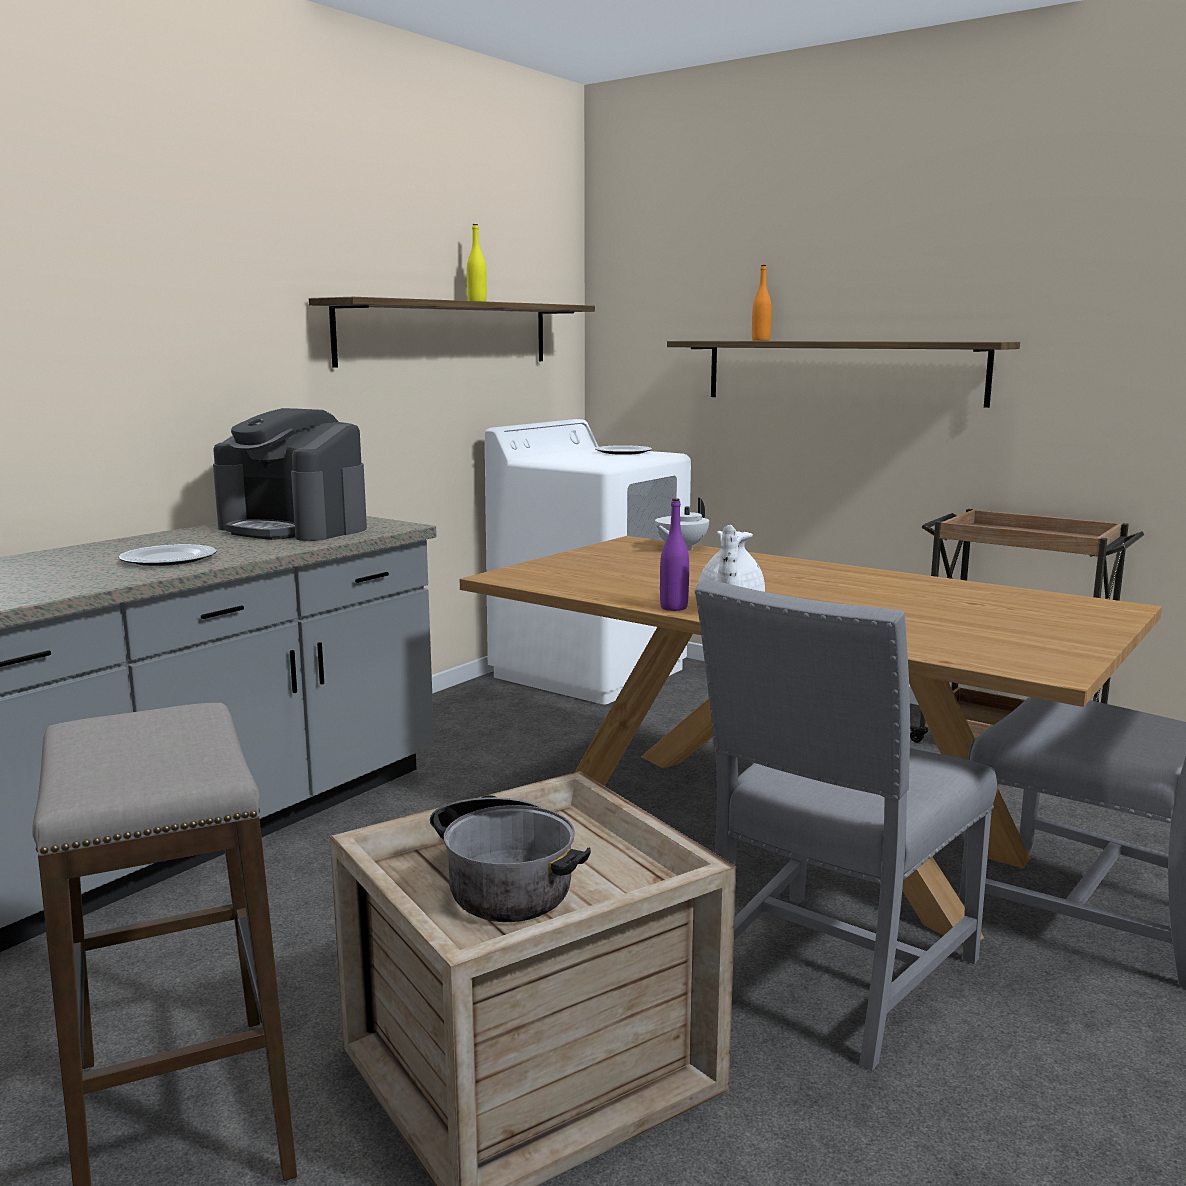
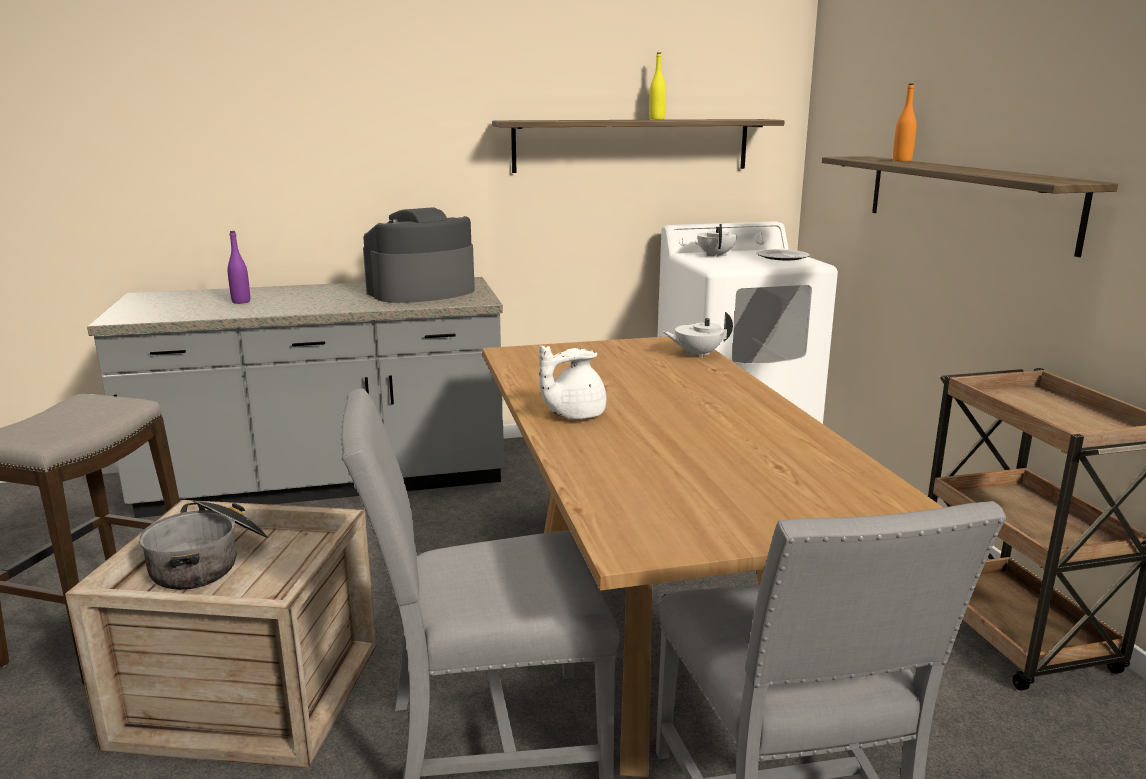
camera: 40 degrees right, 5 degrees up
(169, 559) = (301, 303): plate -> none
(294, 528) = (421, 292): coffee machine -> coffee machine turned 75 degrees clockwise
(561, 456) = (716, 255): none -> white teapot
(673, 608) = (536, 405): purple bottle -> purple bottle (241, 302)

